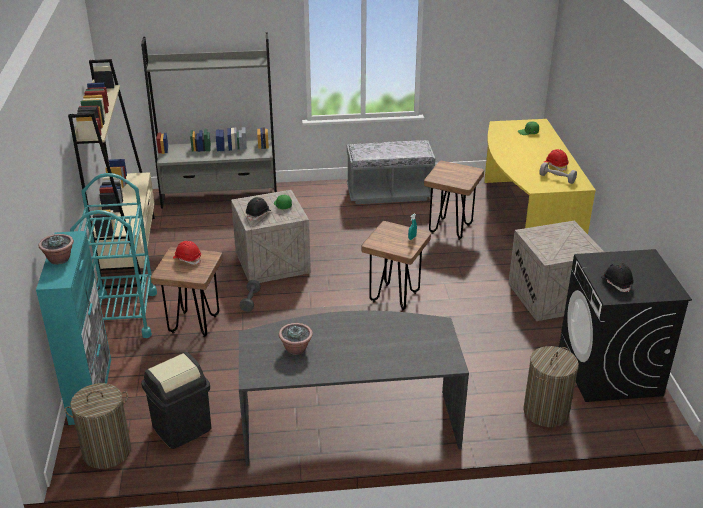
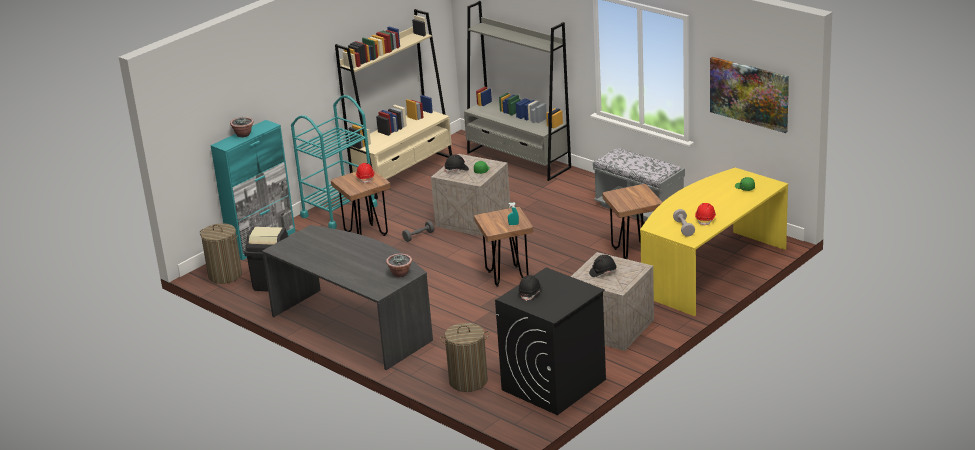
camera: 50 degrees right, 5 degrees down
(296, 349) = (320, 246): potted plant -> potted plant (400, 274)
(491, 48) = (749, 93): none -> picture
(554, 244) = (603, 272): none -> black hard hat

